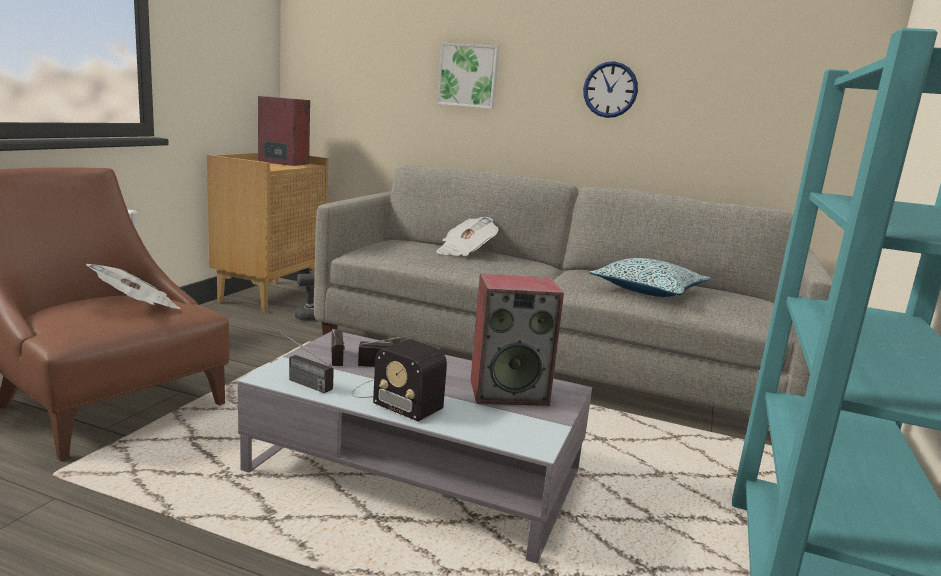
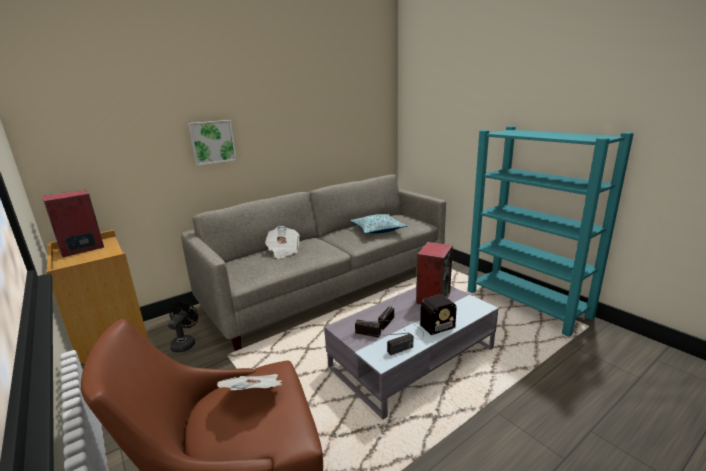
camera: 55 degrees left, 5 degrees up
(610, 89) = (298, 135): wall clock -> none

